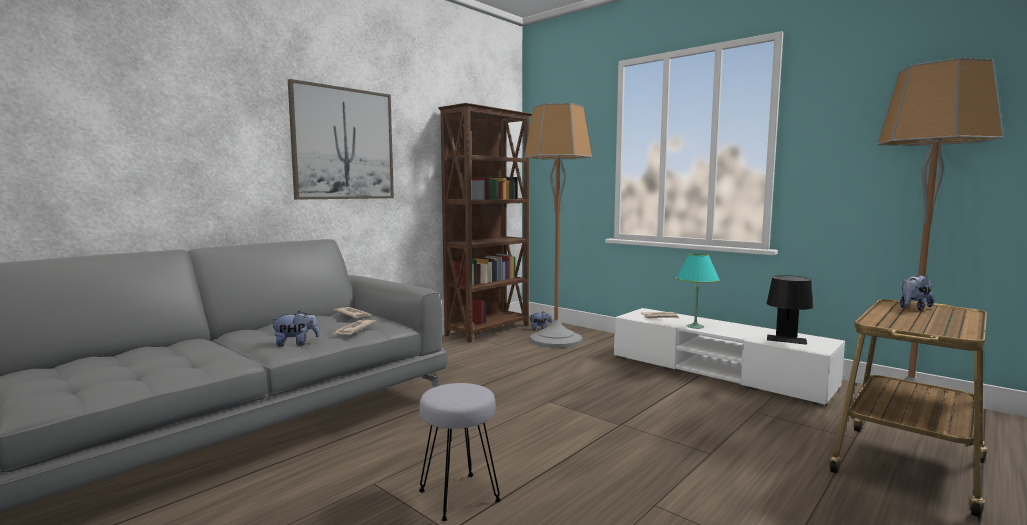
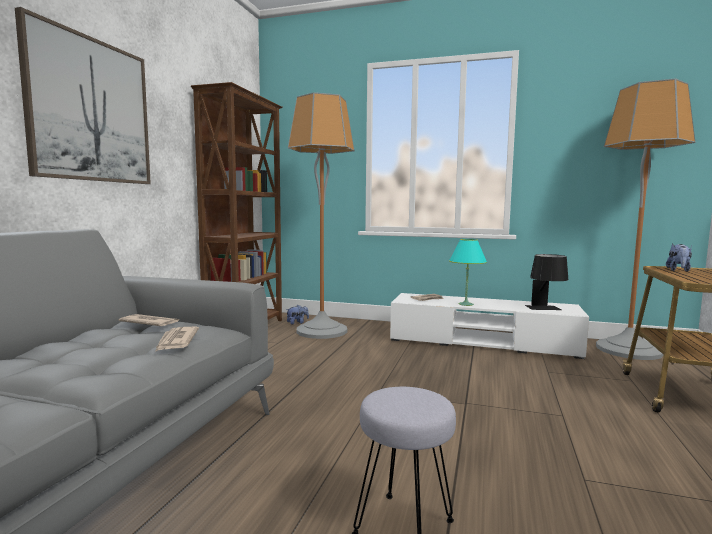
camera: 25 degrees left, 0 degrees up
(296, 344) = (112, 370): plush toy -> none

